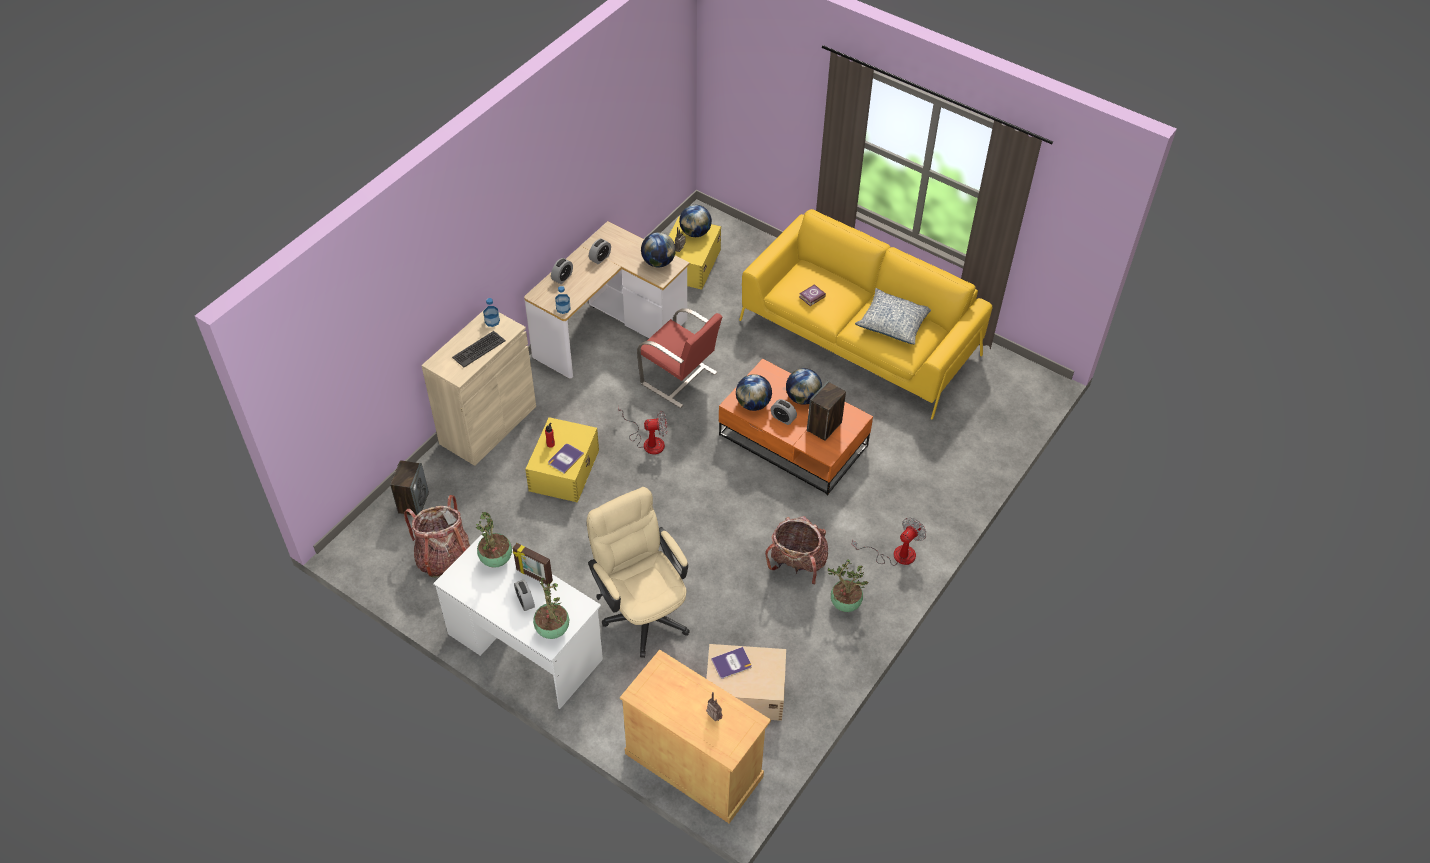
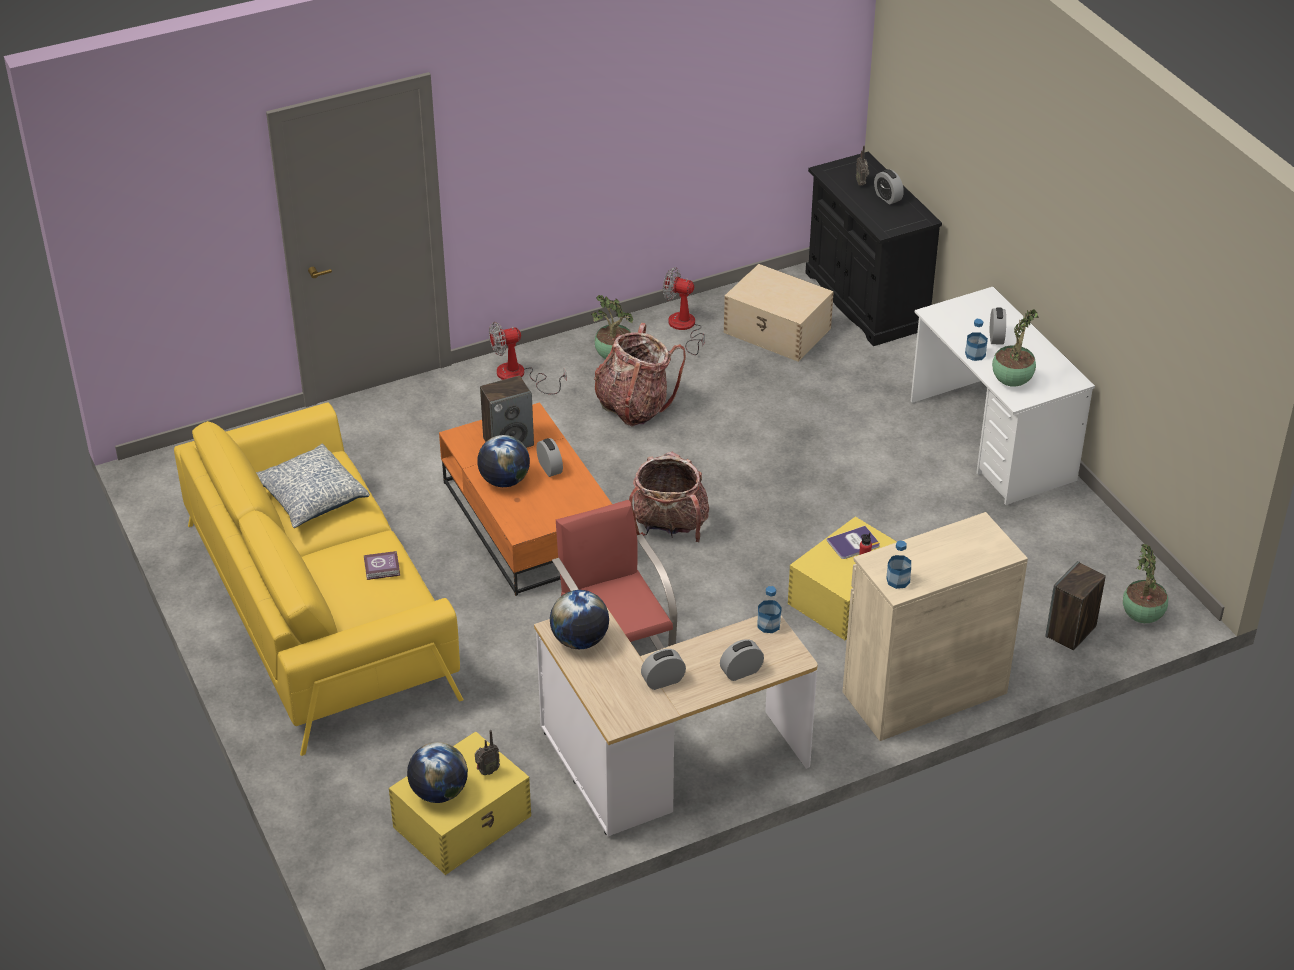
camera: 150 degrees left, 10 degrees down
(444, 557) = (1052, 556): backpack -> backpack (669, 527)
(478, 349) = (936, 550): keyboard -> none
(534, 576) = (975, 354): picture frame -> bottle
(552, 629) = (978, 307): potted plant -> potted plant (1142, 617)
(642, 609) = (839, 427): beige office chair -> none
(648, 441) = (715, 589): fan -> fan (684, 328)
(680, 708) = (887, 198): none -> alarm clock
(694, 764) = (866, 300): beige cabinet -> black cabinet
(731, 663) = (788, 303): book -> none
(753, 404) = (572, 496): globe -> none

